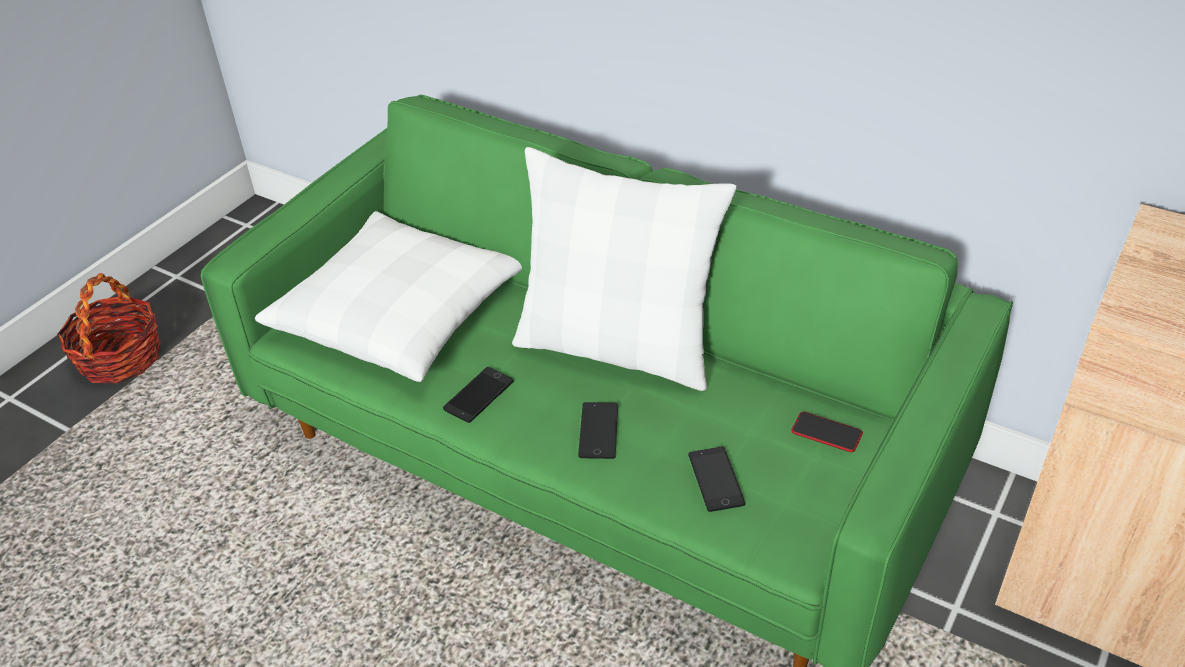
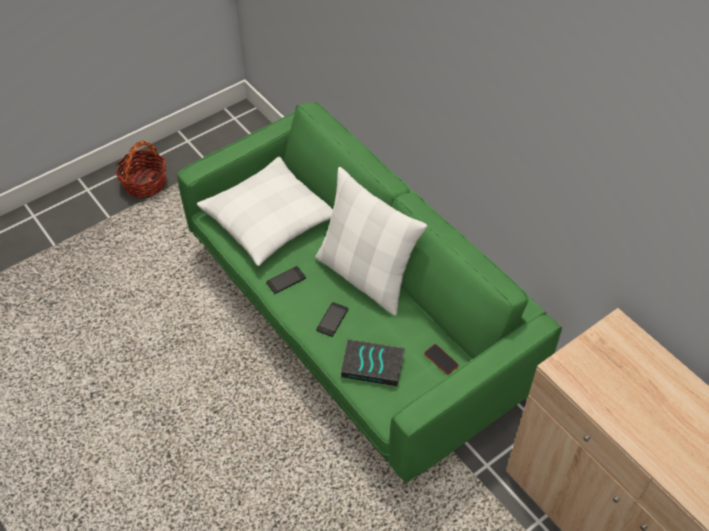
camera: 20 degrees right, 10 degrees up
(716, 479) = (373, 364): phone -> book

